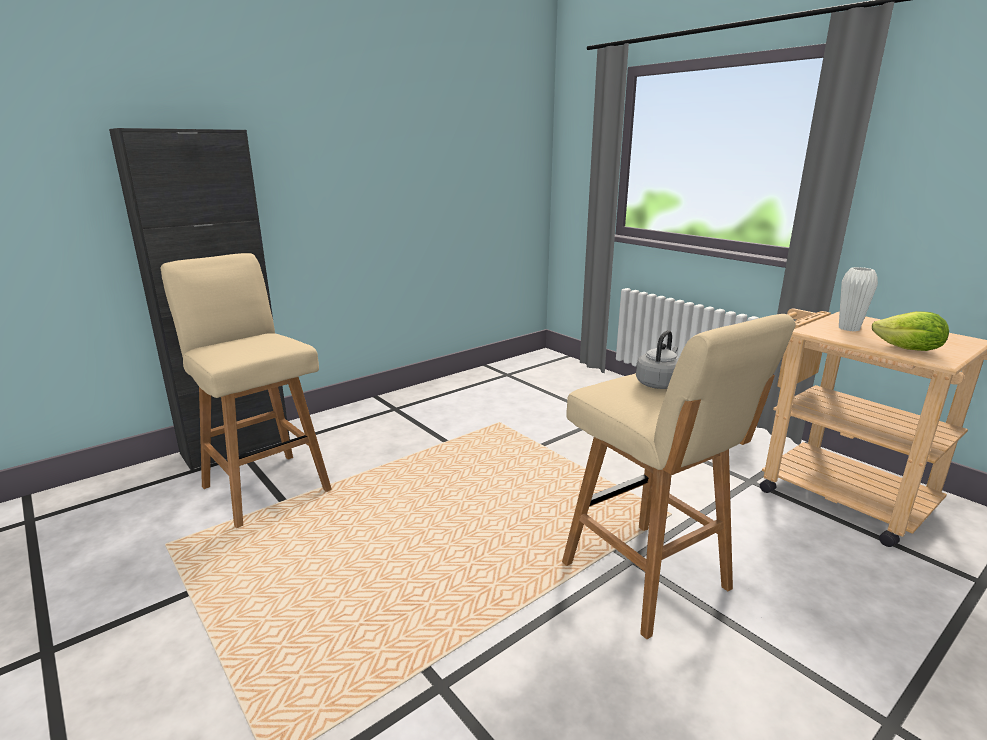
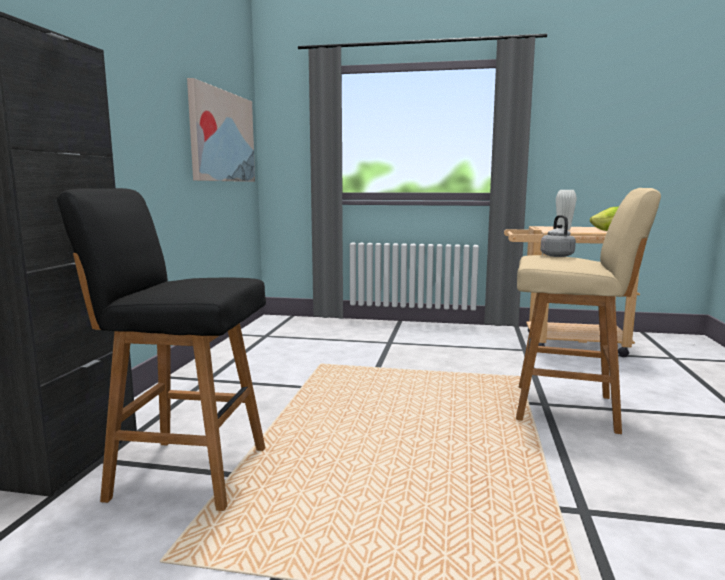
camera: 40 degrees left, 10 degrees down
(265, 487) = (186, 472): beige stool -> black stool
(480, 164) = (222, 136): none -> picture

